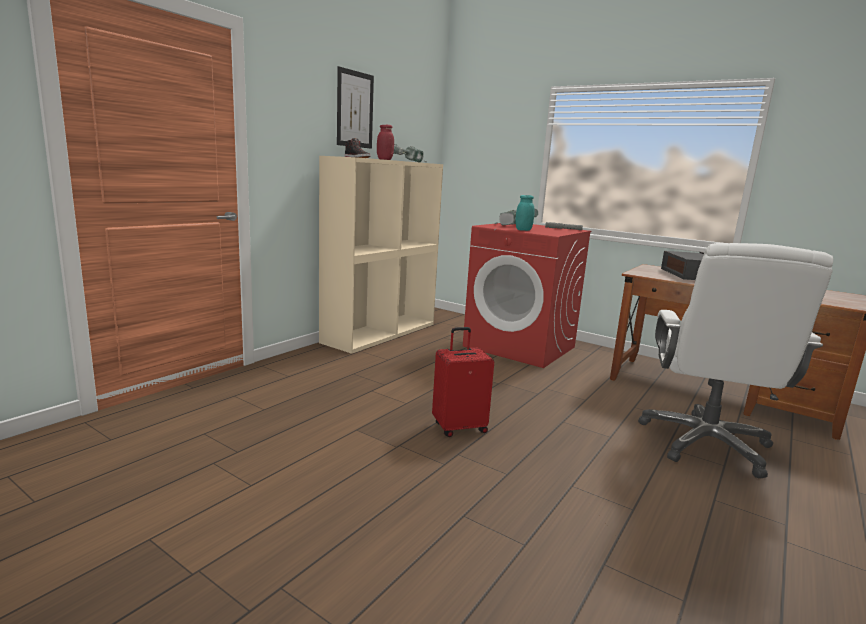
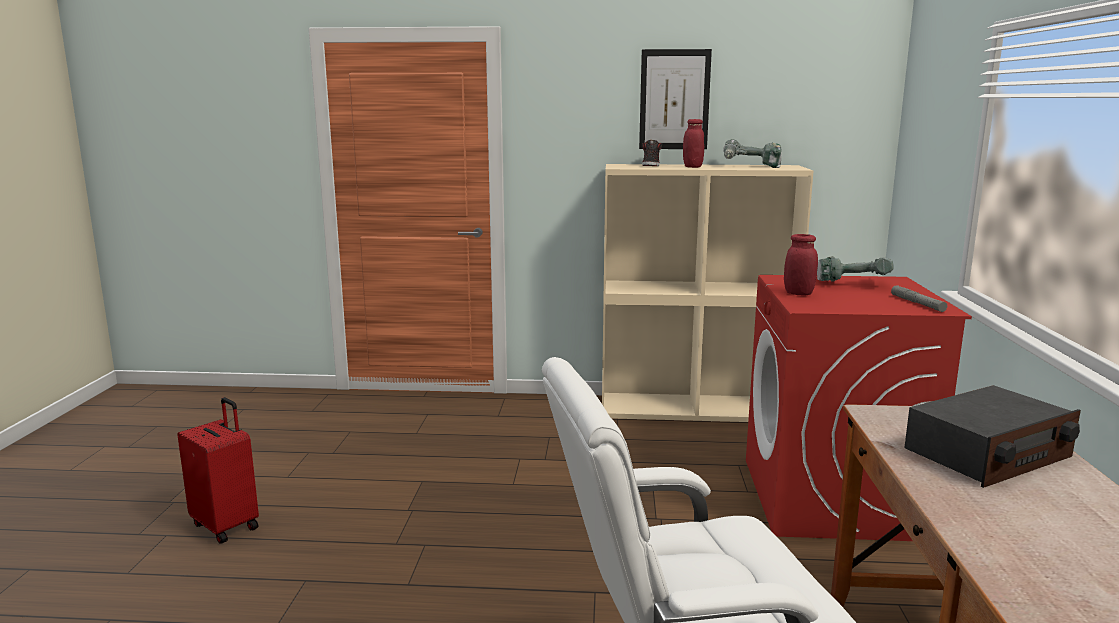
camera: 60 degrees right, 0 degrees up
(459, 427) = (489, 528): red suitcase -> red suitcase (227, 525)
(523, 230) = (798, 293): turquoise jar -> red jar

